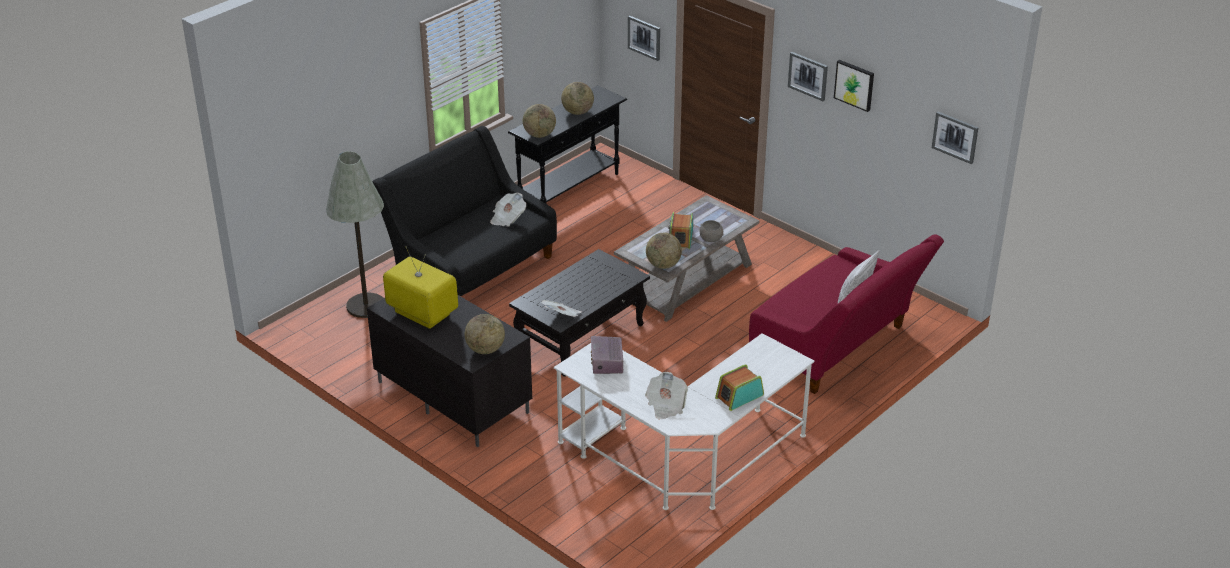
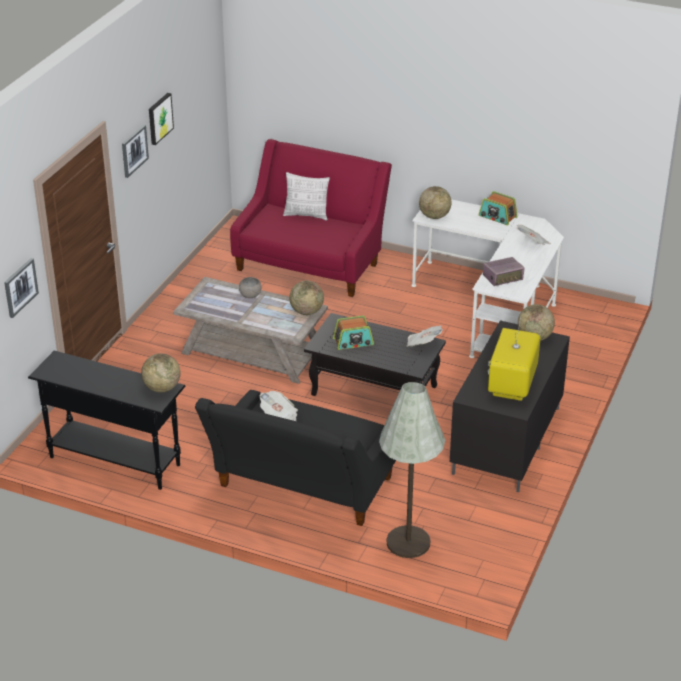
camera: 110 degrees left, 0 degrees up
(577, 112) = (100, 374): globe -> globe (434, 216)
(680, 238) = (258, 311): radio -> radio (353, 342)
(955, 137) = (210, 83): picture -> none

